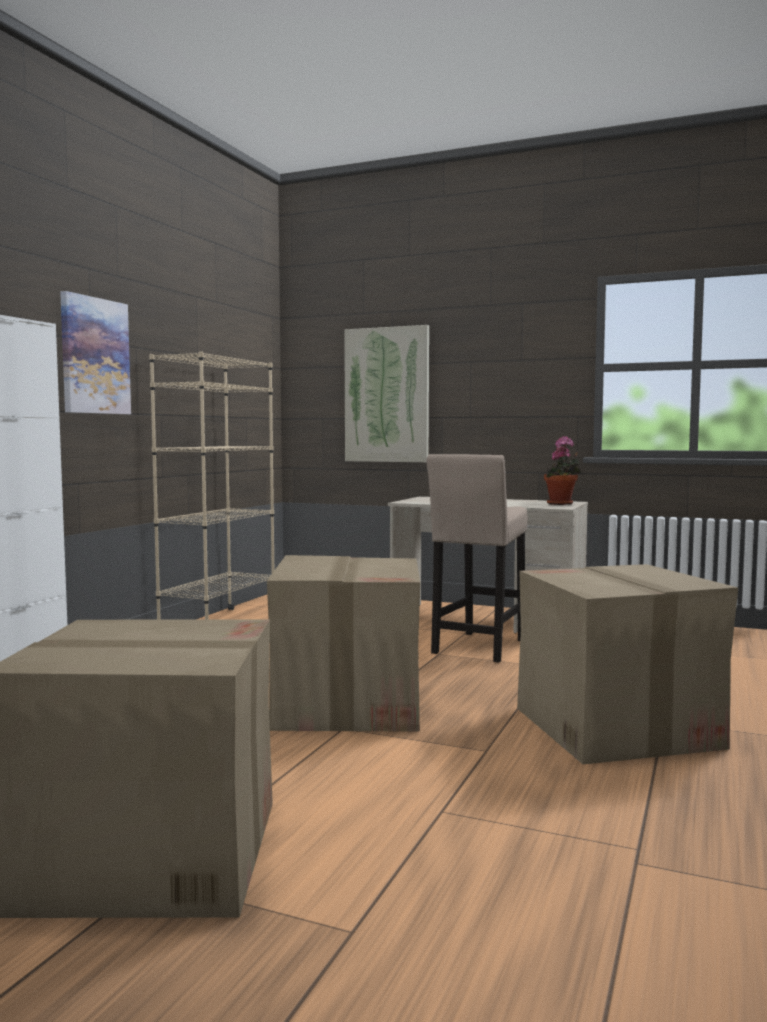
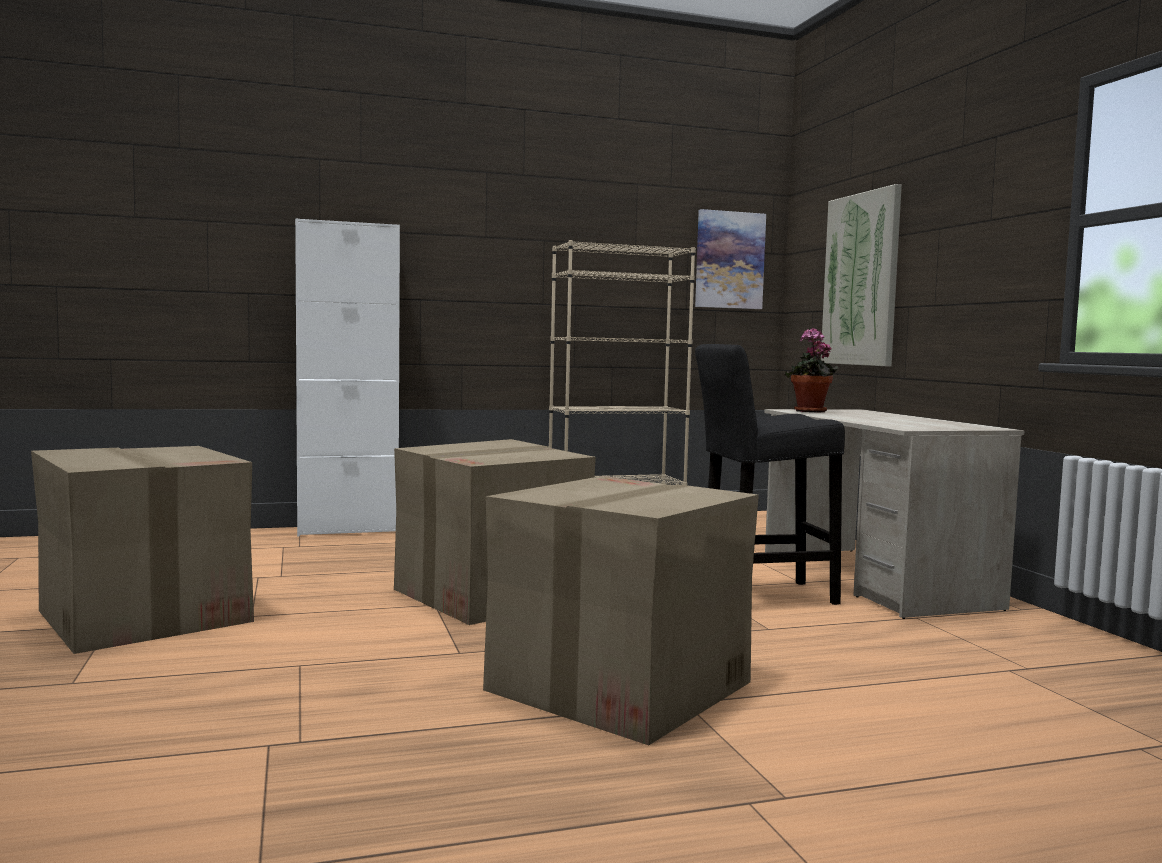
camera: 50 degrees right, 0 degrees up
(94, 356) = (486, 251): picture -> picture (729, 260)
(477, 648) = (759, 595): beige stool -> black stool
(561, 504) = (950, 427): potted plant -> potted plant (809, 411)

